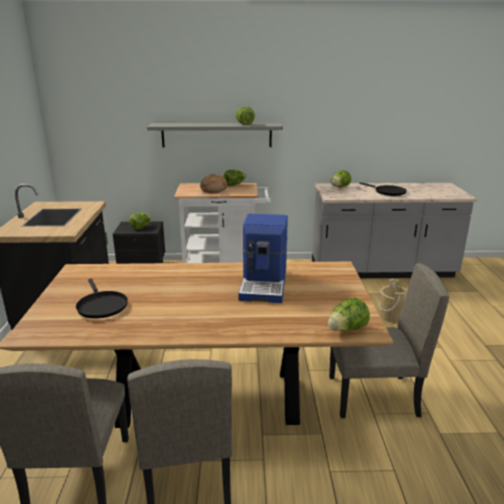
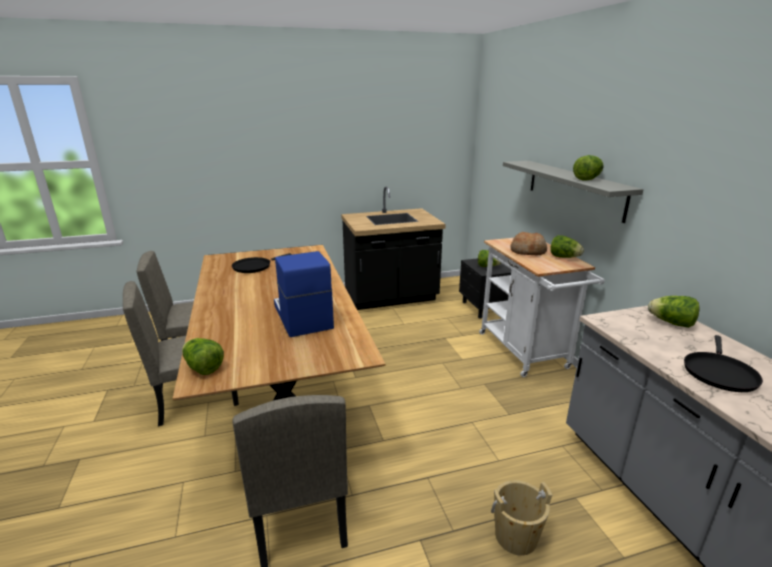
camera: 75 degrees right, 0 degrees up
(264, 284) = (301, 317): coffee machine -> coffee machine turned 75 degrees clockwise

